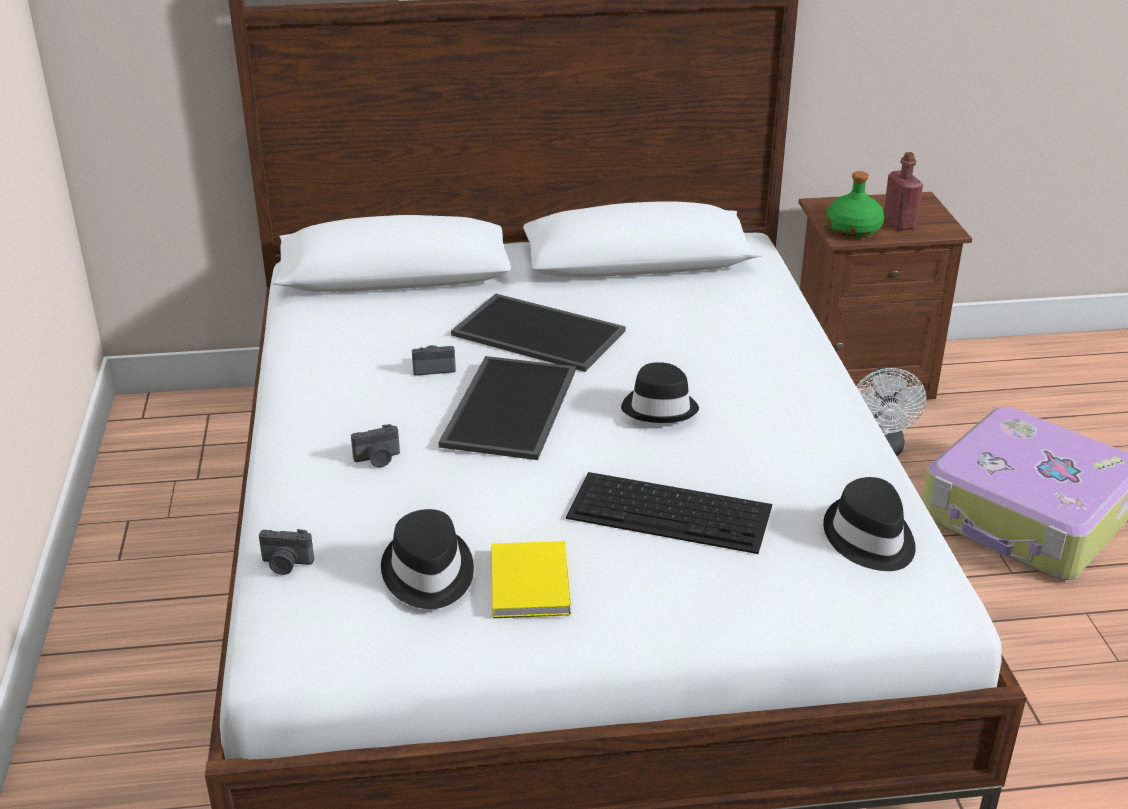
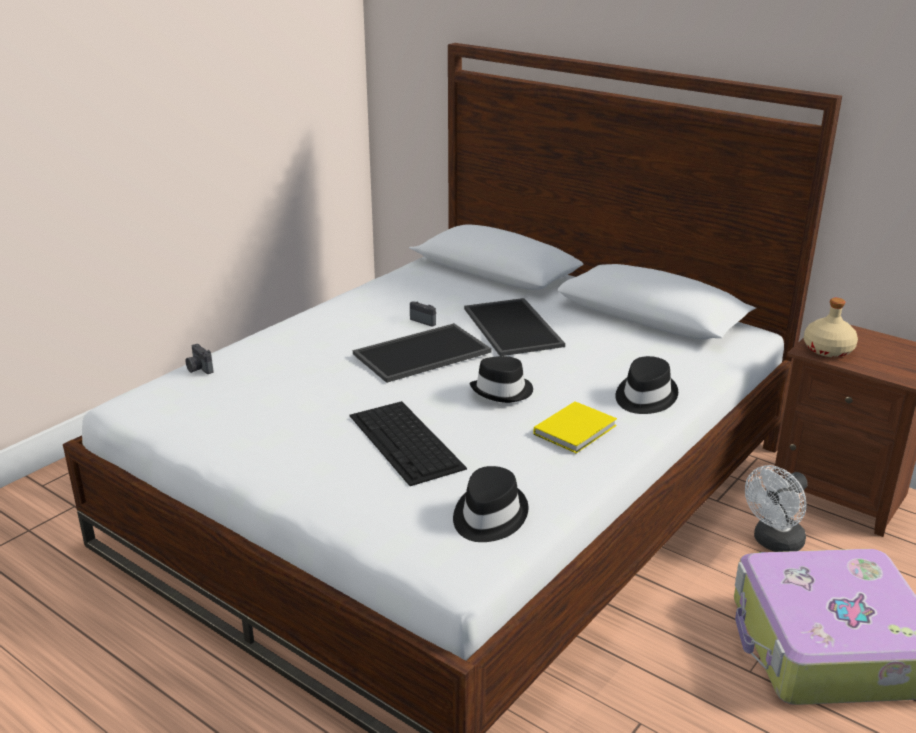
camera: 45 degrees right, 5 degrees down
(378, 459) = (318, 347): camera -> none
(427, 573) = (238, 402): black hat -> black hat (644, 397)
(531, 581) = (277, 432): yellow book -> yellow book (577, 429)
(853, 230) = (827, 350): green bottle -> beige bottle
(899, 223) = (876, 359): red bottle -> none

